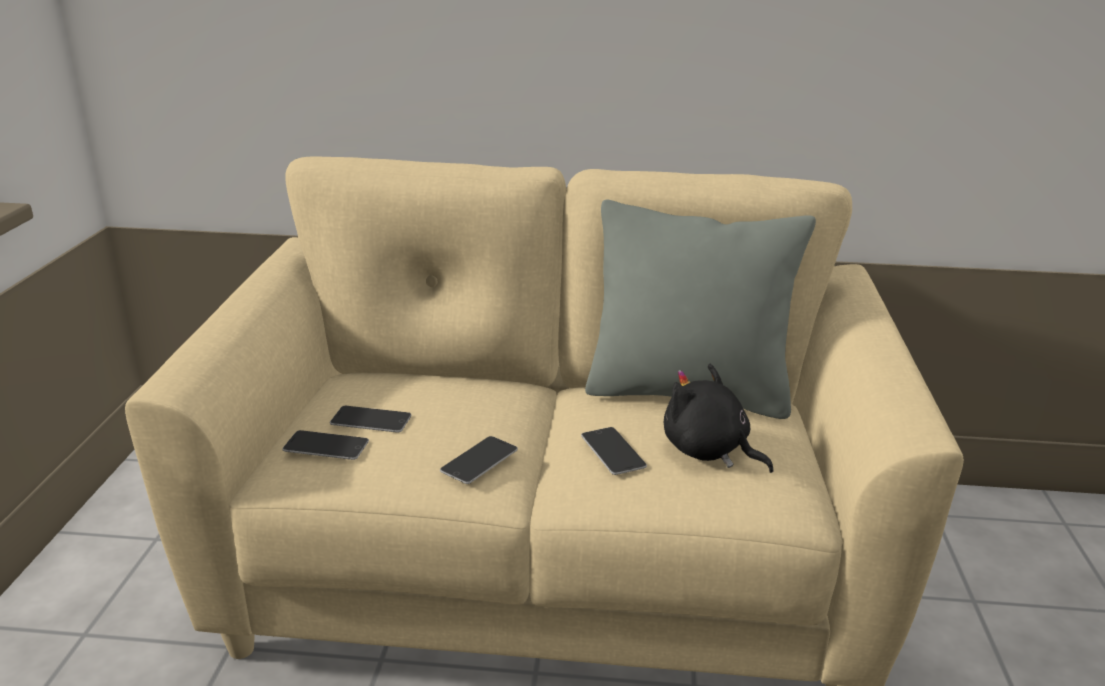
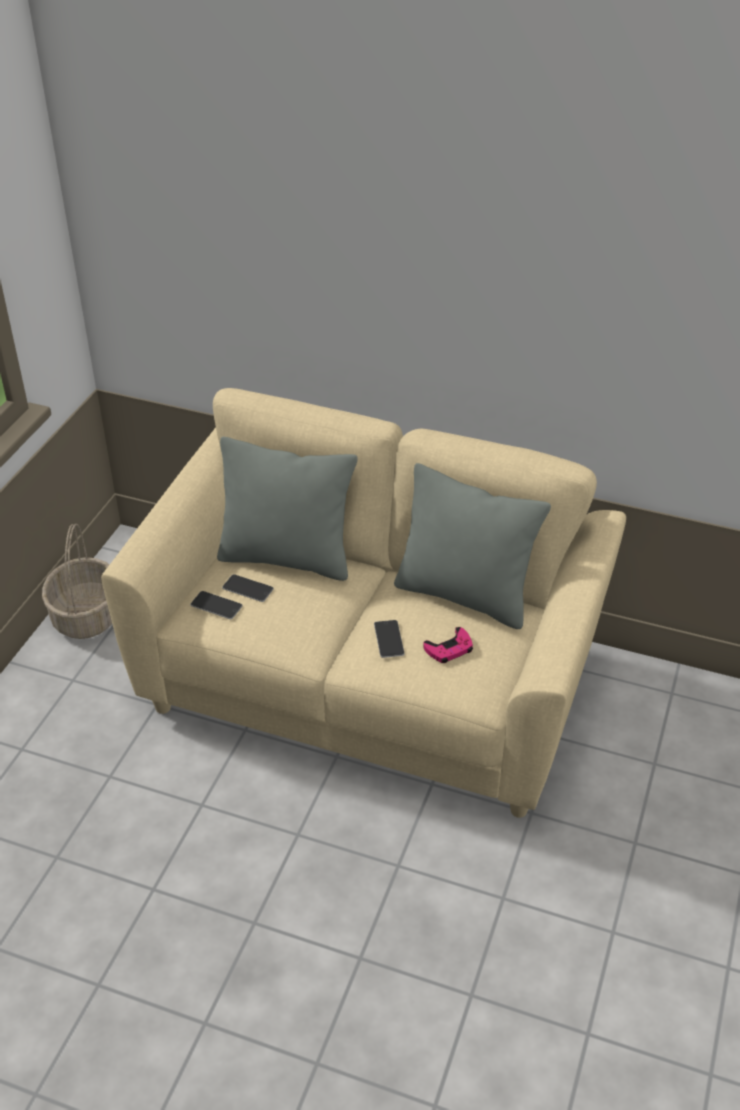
camera: 15 degrees right, 15 degrees up
(104, 544) = (86, 616): none -> basket
(418, 382) = (287, 558): none -> grey pillow
(479, 460) = (305, 632): phone -> none
(708, 451) = (449, 649): black plush toy -> pink game controller

